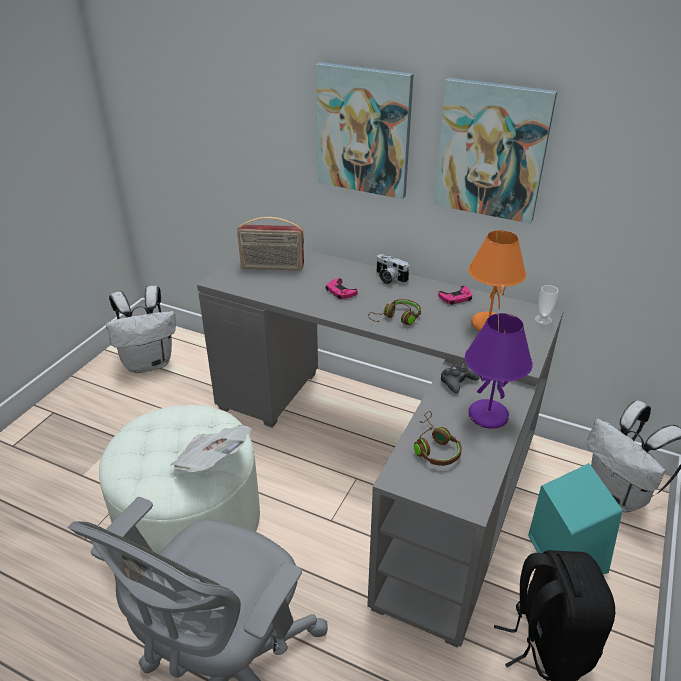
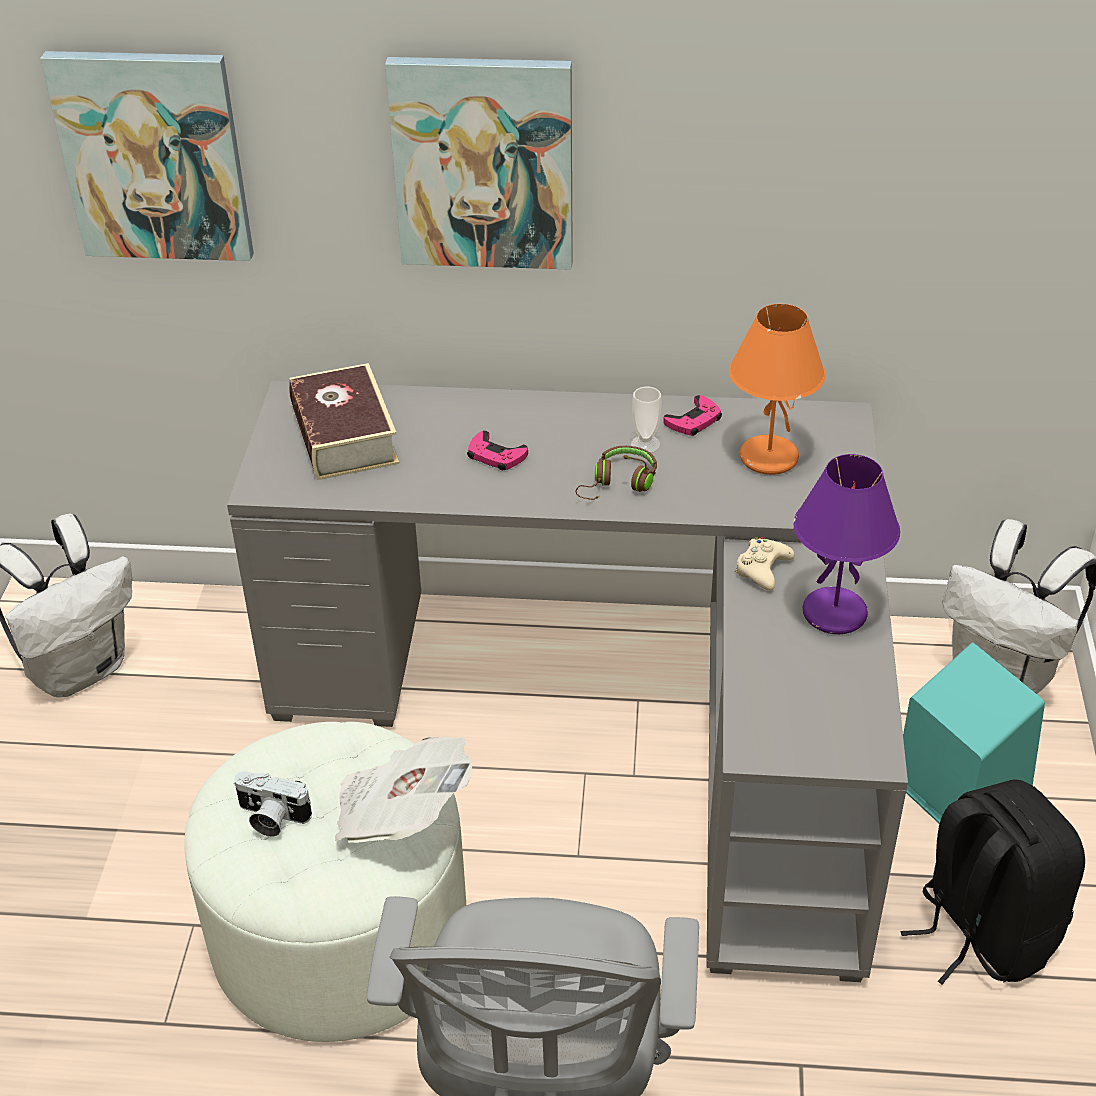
camera: 20 degrees left, 5 degrees up
(272, 267) = (344, 435): radio -> book
(389, 278) = (564, 409): camera -> camera (271, 818)
(434, 447) = (781, 687): brown headphones -> none
(457, 381) = (762, 569): black game controller -> beige game controller
(492, 150) = (722, 169): picture -> picture (153, 156)
(543, 320) = (848, 428): cup -> cup (645, 444)

